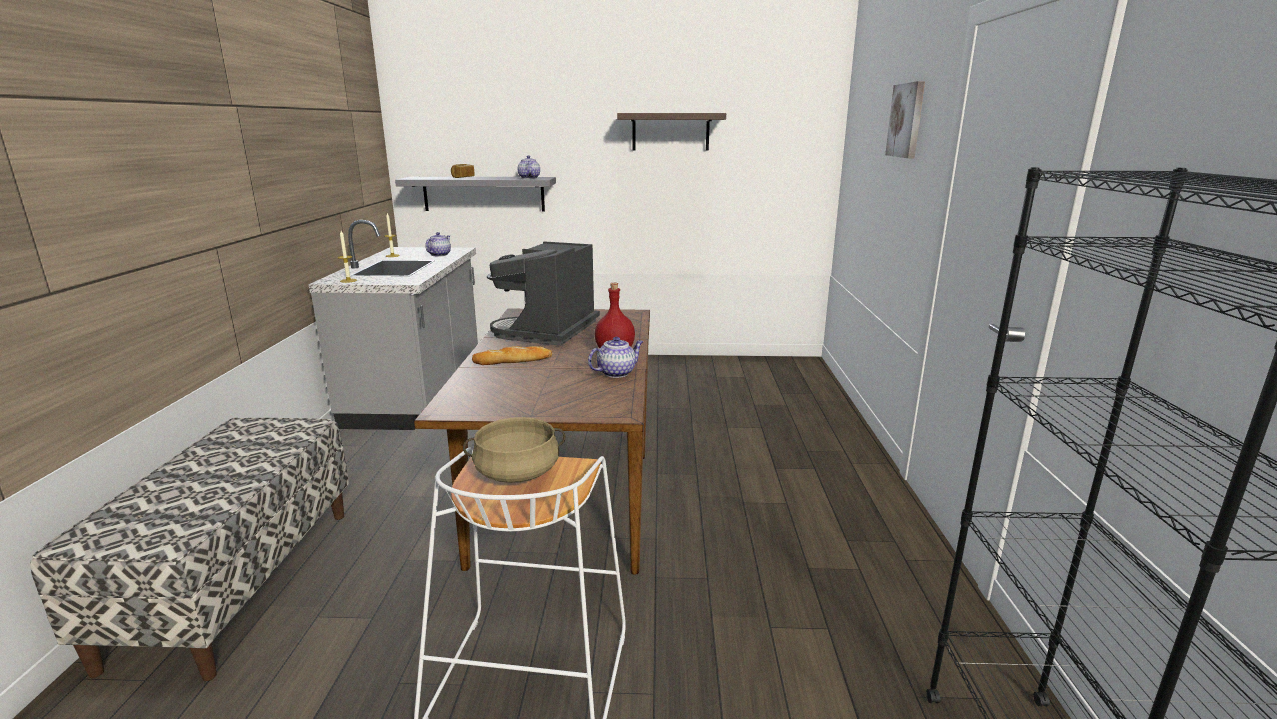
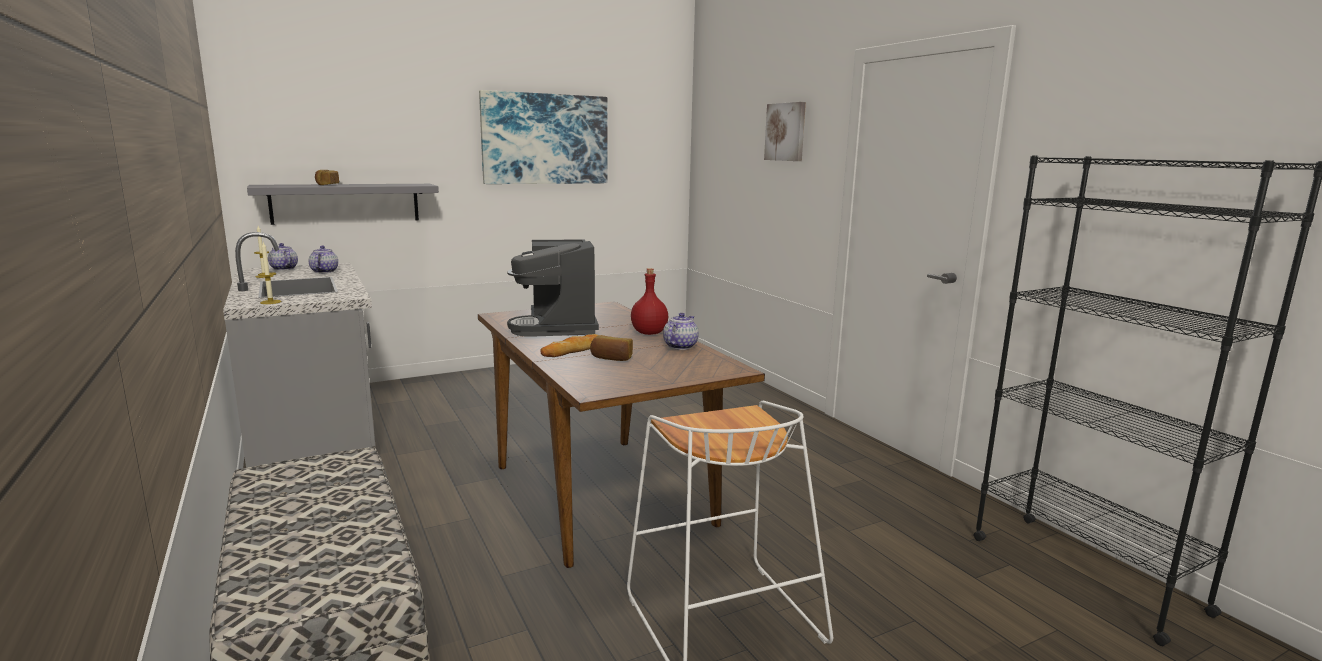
camera: 30 degrees left, 5 degrees down
(517, 472) = (714, 424): beige cooking pot -> none
(528, 375) = (611, 358): none -> bread
(529, 178) = (408, 184): teapot -> teapot (283, 268)
(670, 132) = (545, 139): shelf -> picture

